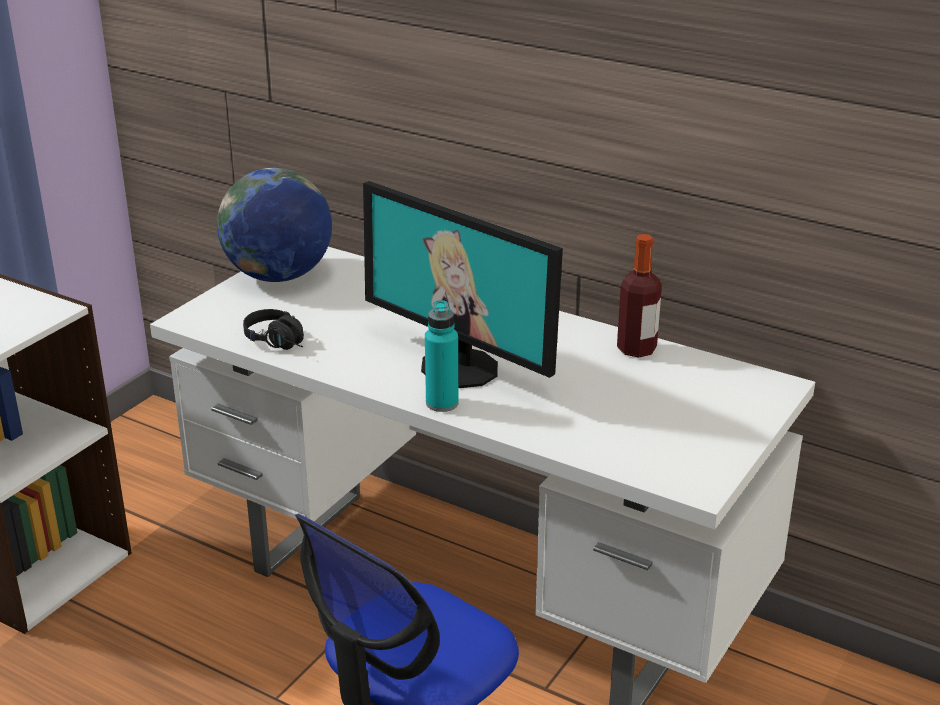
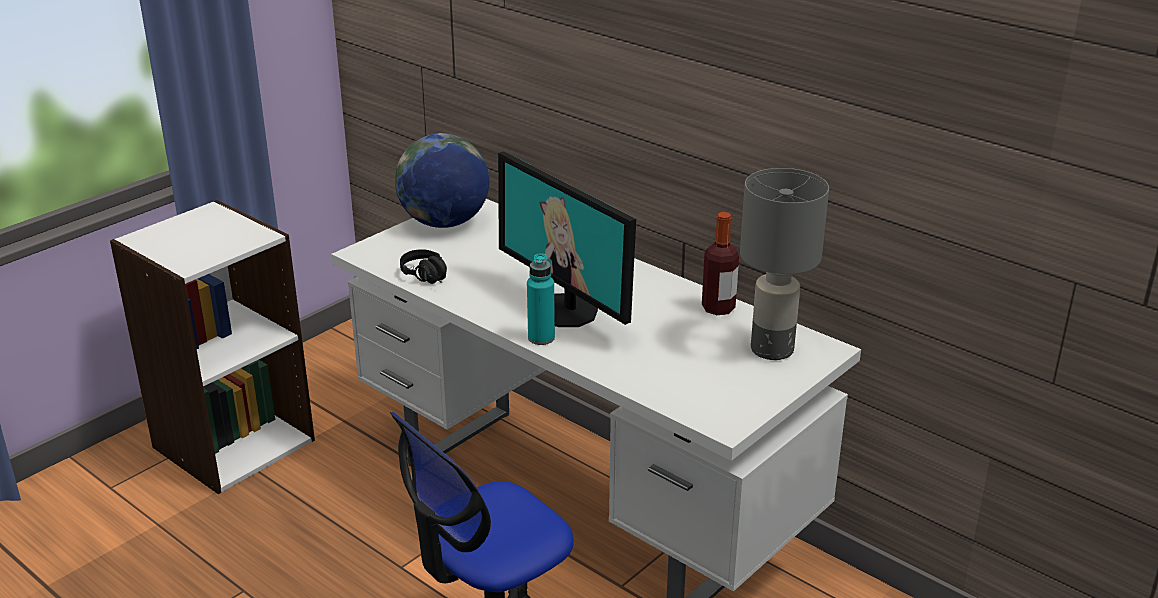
camera: 10 degrees right, 0 degrees up
(715, 392) = (770, 349): none -> grey table lamp

